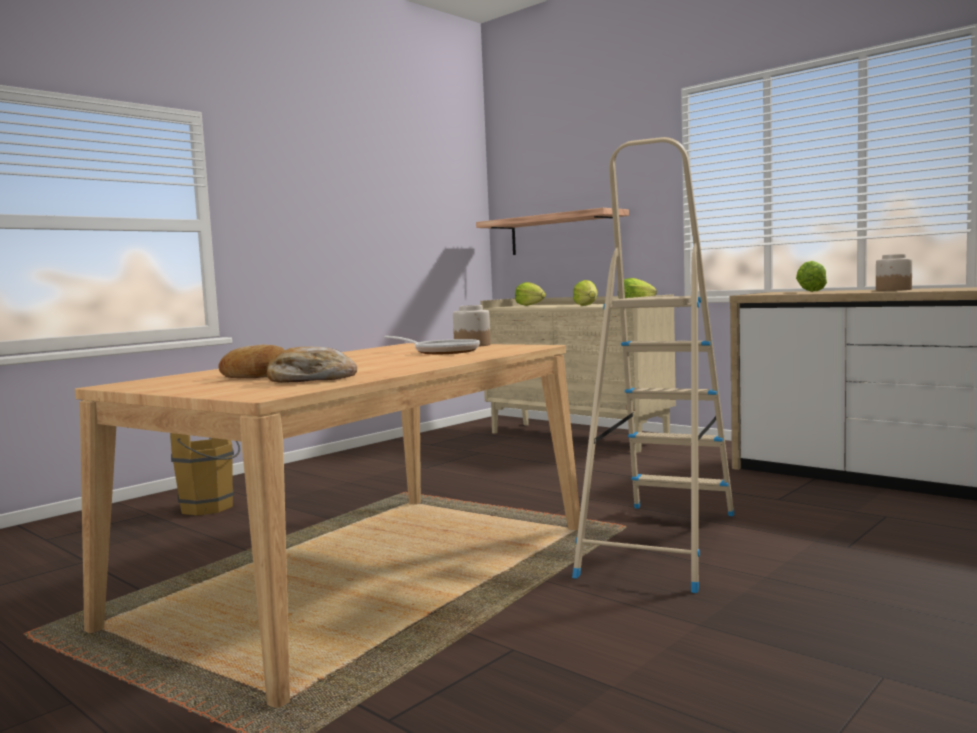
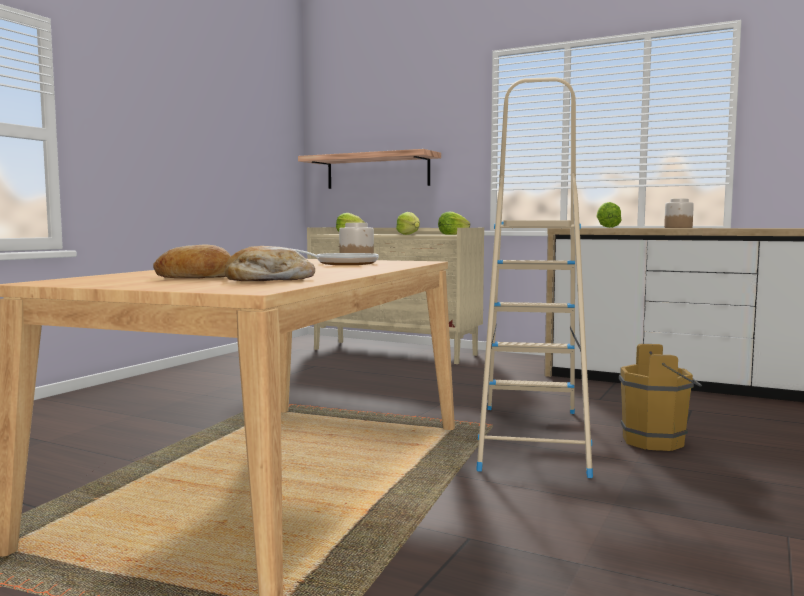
camera: 15 degrees left, 0 degrees up
(210, 508) = (67, 422): brown bucket -> brown bucket (658, 442)

